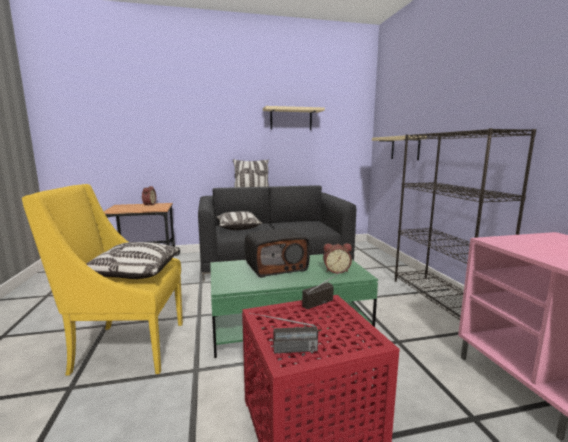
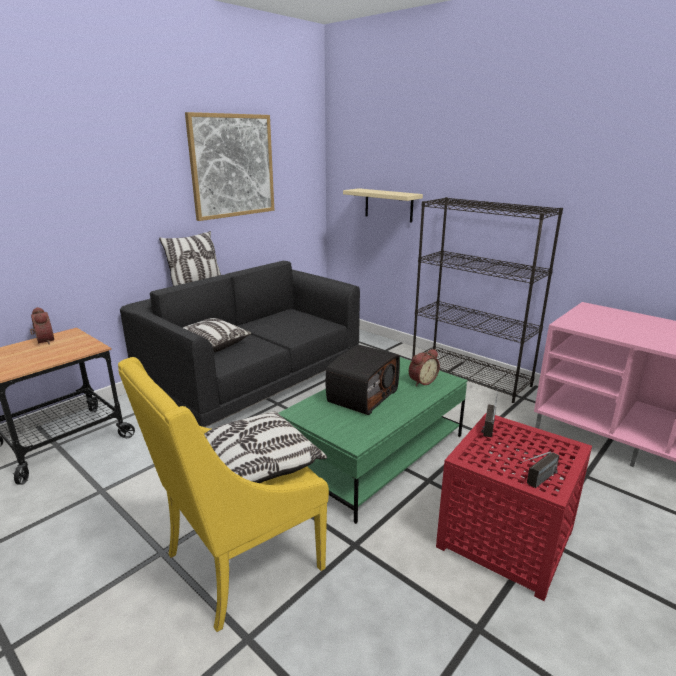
camera: 35 degrees left, 10 degrees up
(291, 119) = (232, 166): beige shelf -> picture

